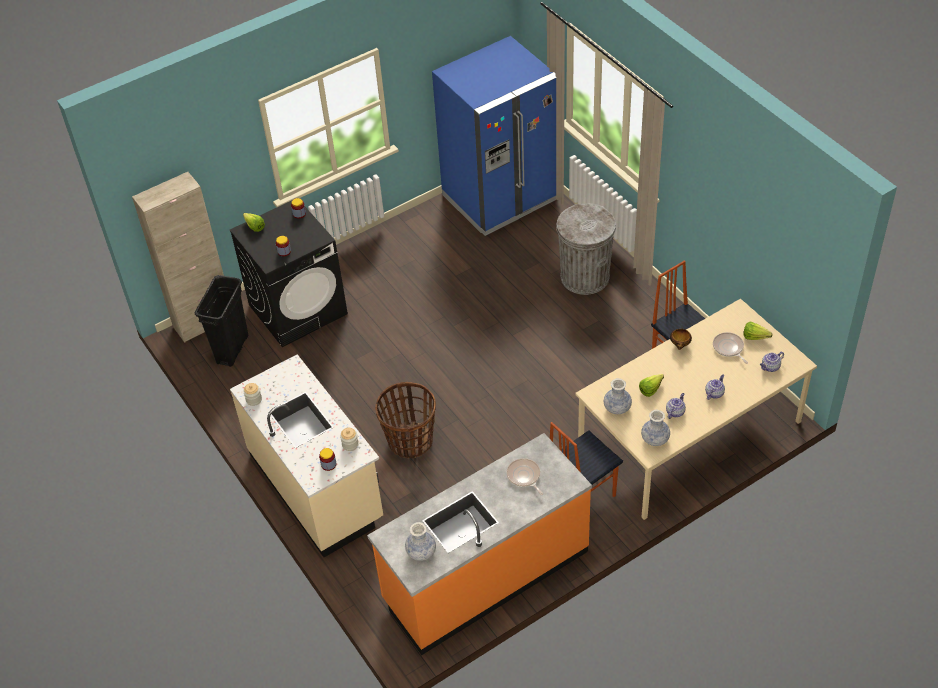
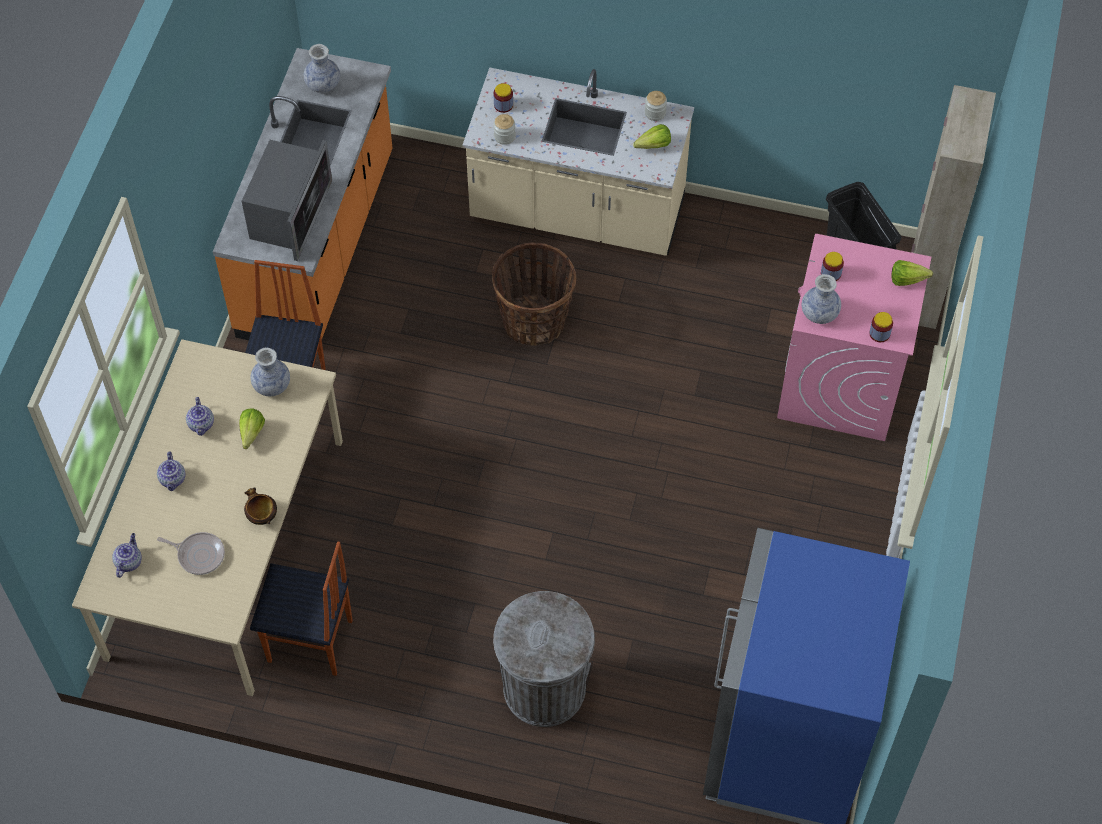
camera: 135 degrees right, 10 degrees up
(298, 309) = (841, 383): black washing machine -> pink washing machine
(524, 476) = (290, 214): frying pan -> microwave
(655, 439) = (199, 376): vase -> vase (819, 313)
(757, 338) = (173, 594): lettuce -> lettuce (650, 146)

